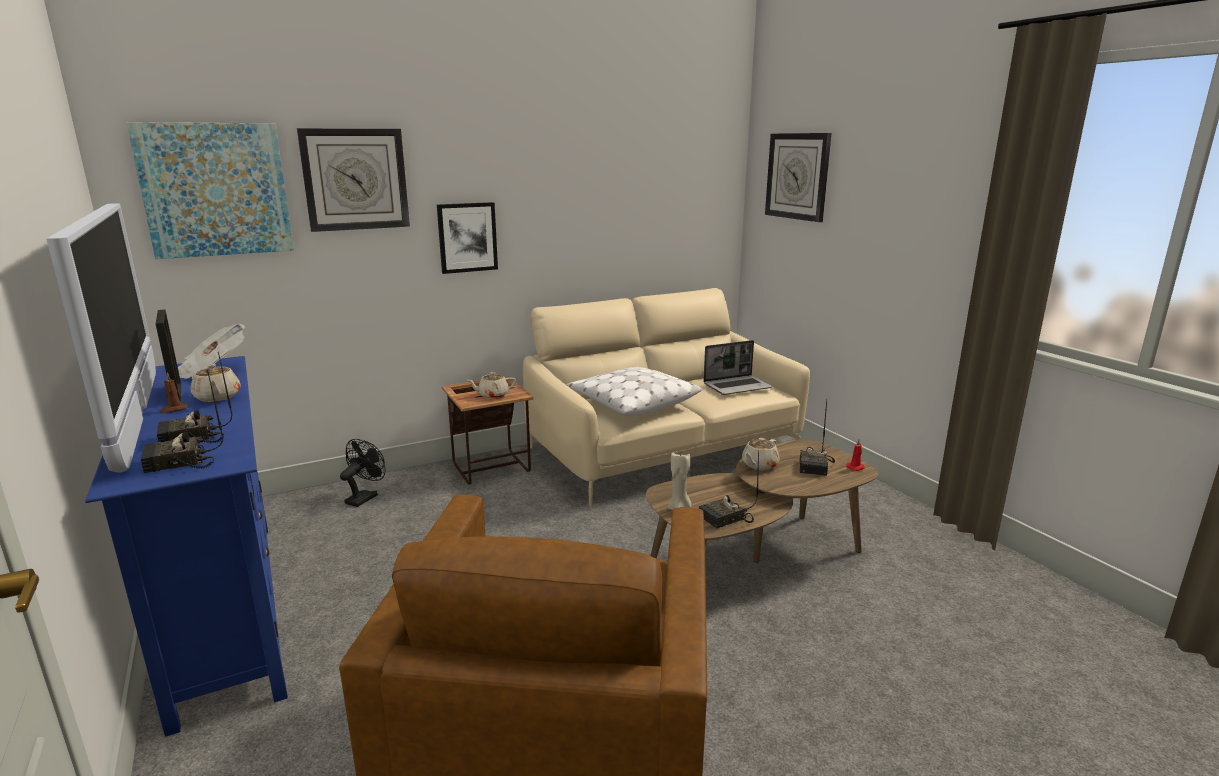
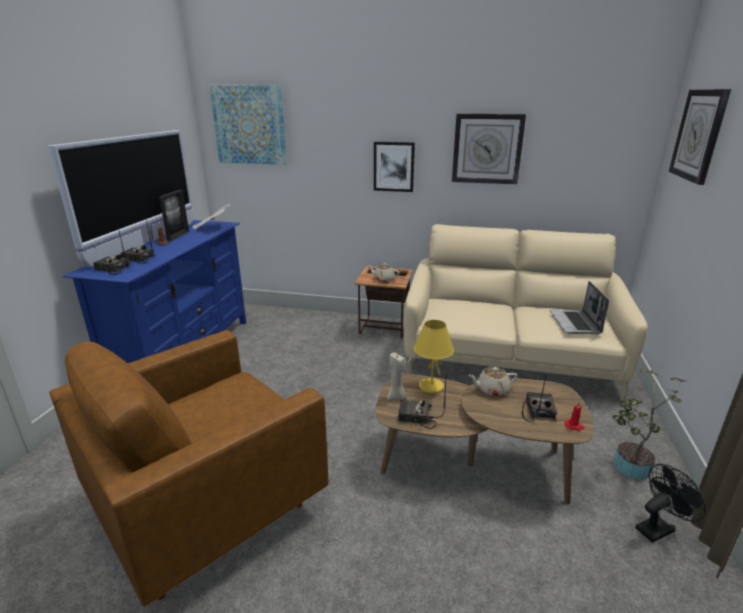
camera: 40 degrees right, 5 degrees up
(217, 397) = (186, 242): beige teapot -> none
(355, 179) = (324, 121): wall clock -> wall clock (487, 149)
(365, 497) = (303, 322): black fan -> black fan (658, 527)
(632, 403) = (470, 311): white pillow -> none
(695, 488) = (430, 387): none -> yellow table lamp
(737, 386) = (575, 323): laptop -> laptop turned 75 degrees clockwise
(816, 467) = (537, 411): radio -> radio turned 135 degrees clockwise
(863, 505) = (628, 468): none -> potted plant

